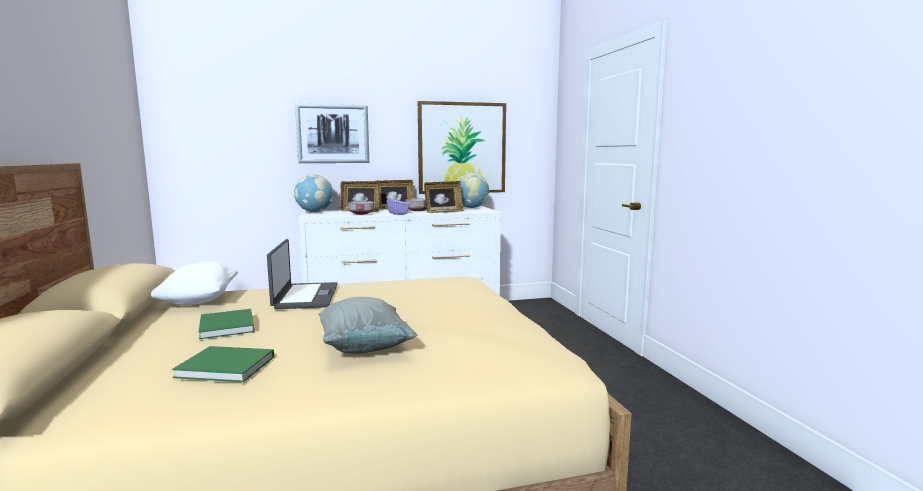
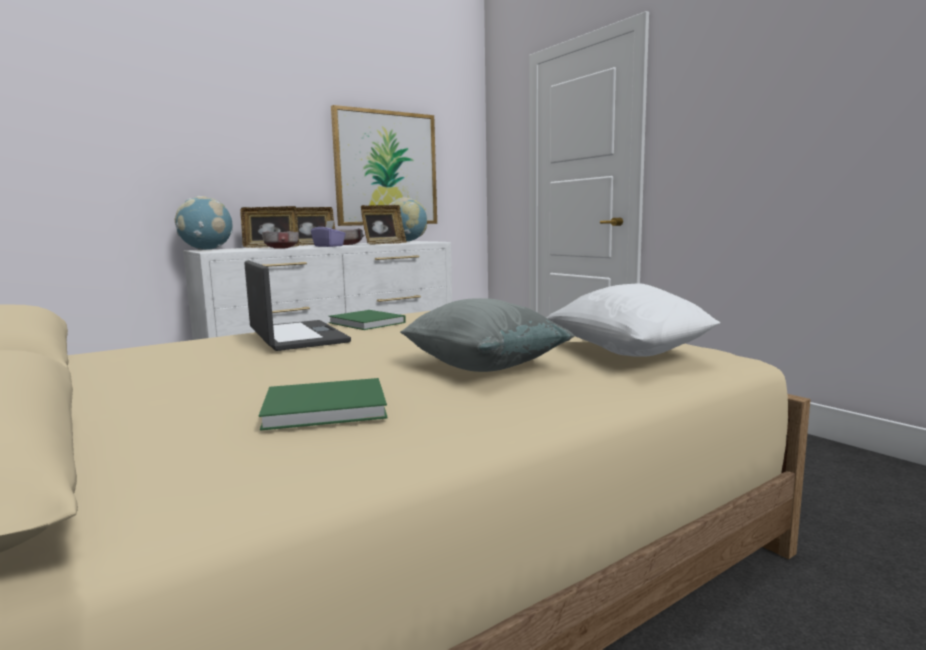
camera: 20 degrees left, 0 degrees up
(198, 301) = (128, 356): white pillow -> white pillow (628, 352)
(227, 327) = (236, 373): green book -> green book (368, 323)
(333, 134) = (221, 143): picture -> none

